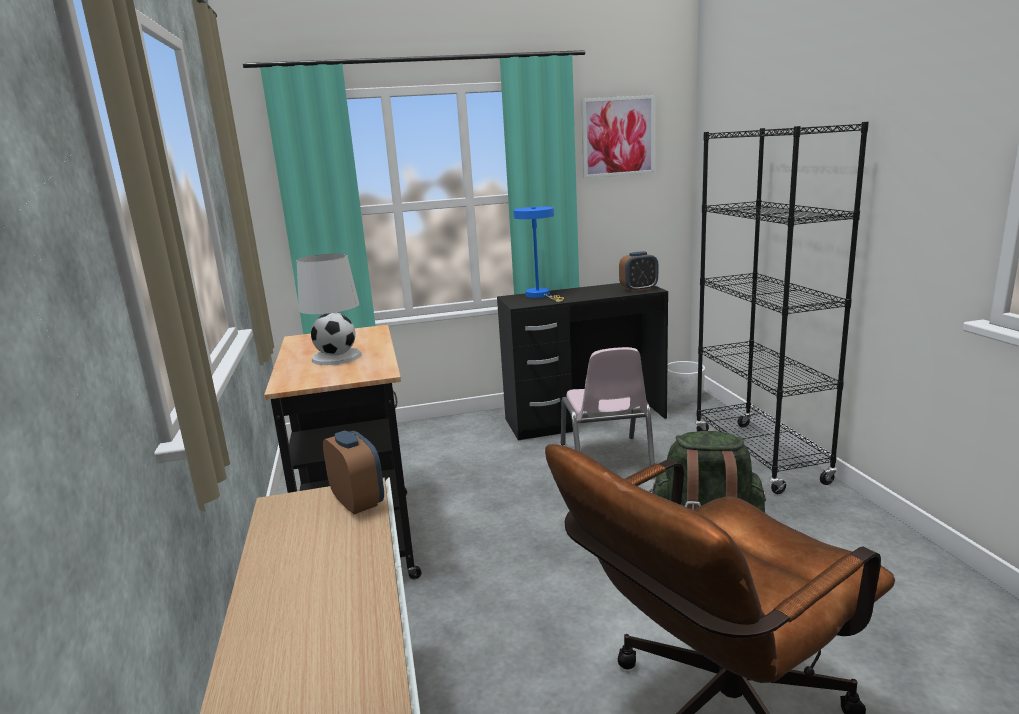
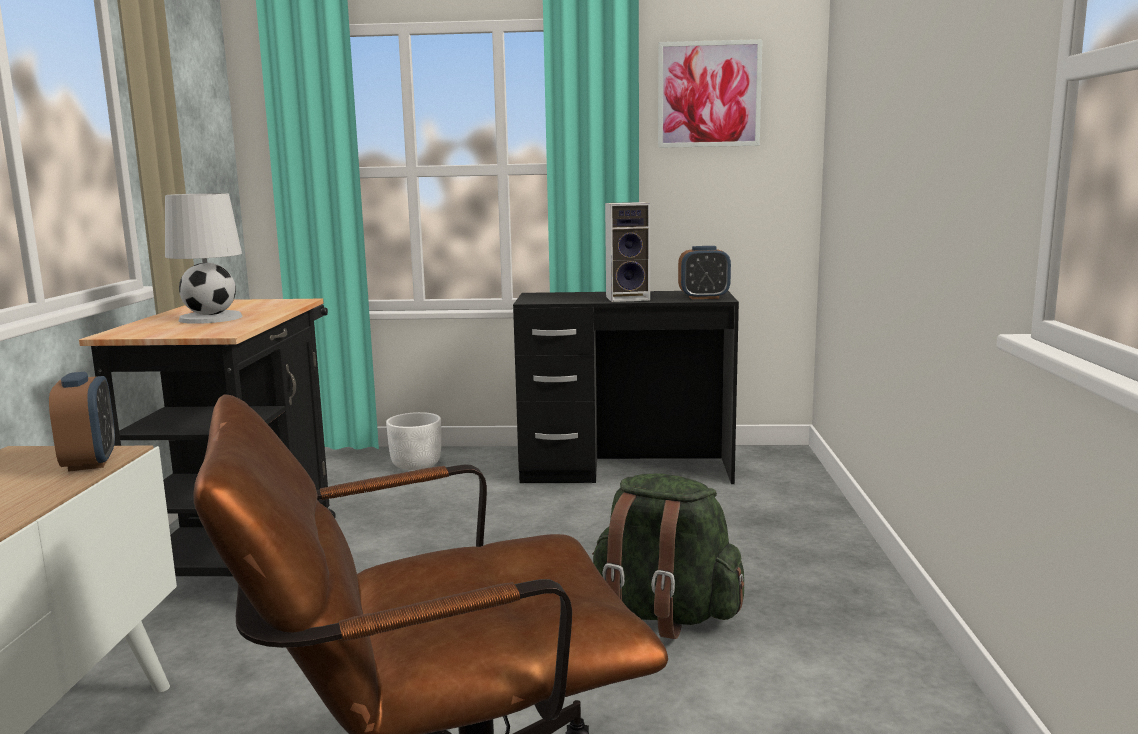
camera: 15 degrees right, 5 degrees down
(540, 295) = (572, 295): blue table lamp -> none
(587, 295) = (629, 298): none -> speaker
(606, 460) = (607, 520): pink chair -> none
(683, 399) = (780, 464): white planter -> white planter (415, 464)
(759, 457) = (820, 546): black bookcase -> none

